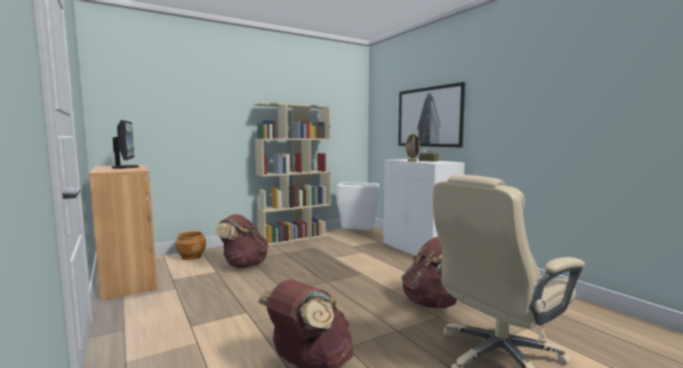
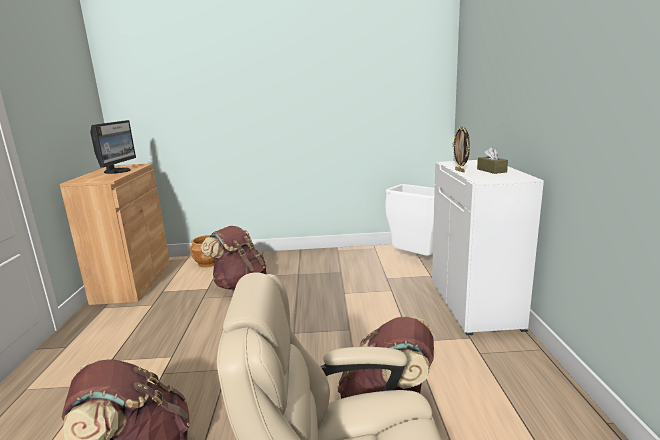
camera: 30 degrees right, 10 degrees up
(295, 238) = (334, 252): beige bookcase -> none
(429, 117) = (512, 93): picture -> none

